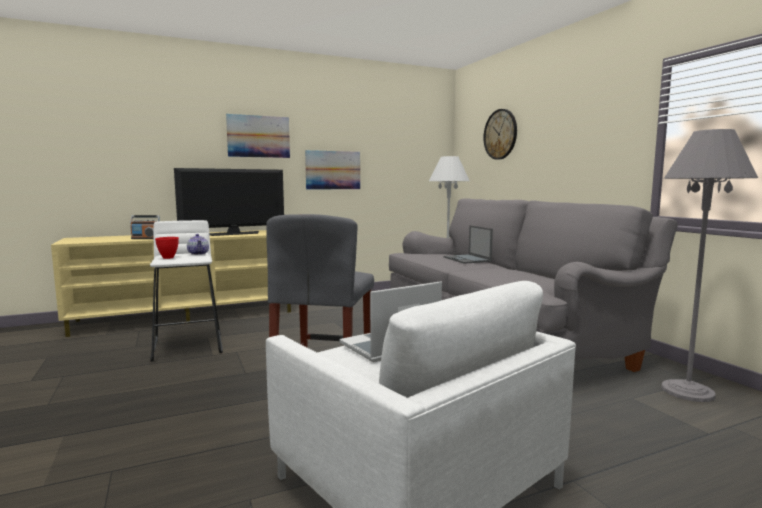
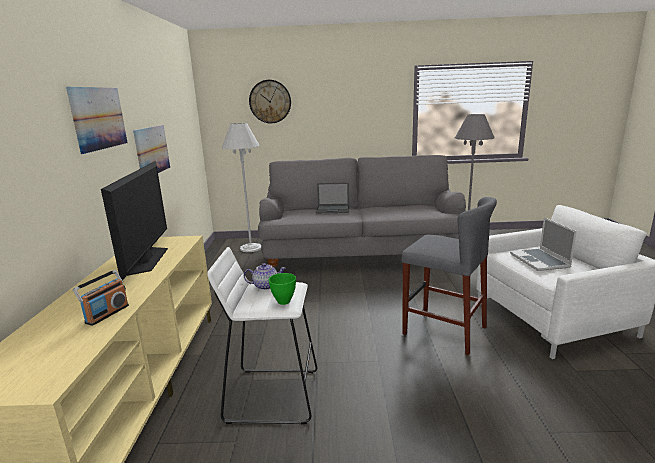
camera: 65 degrees left, 10 degrees up
(168, 258) = (284, 301): red bowl -> green bowl

